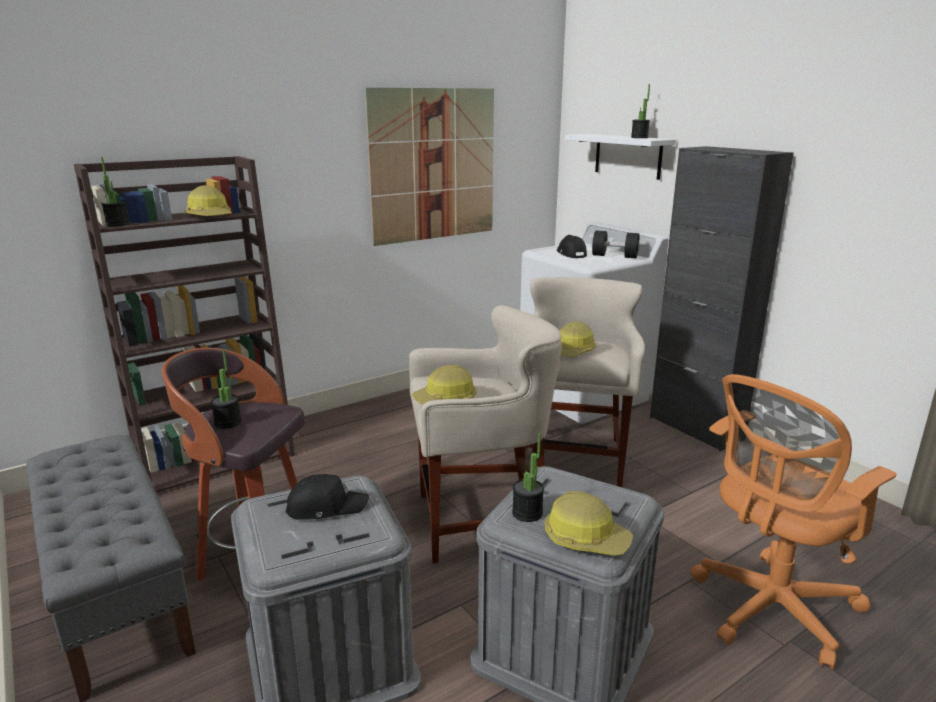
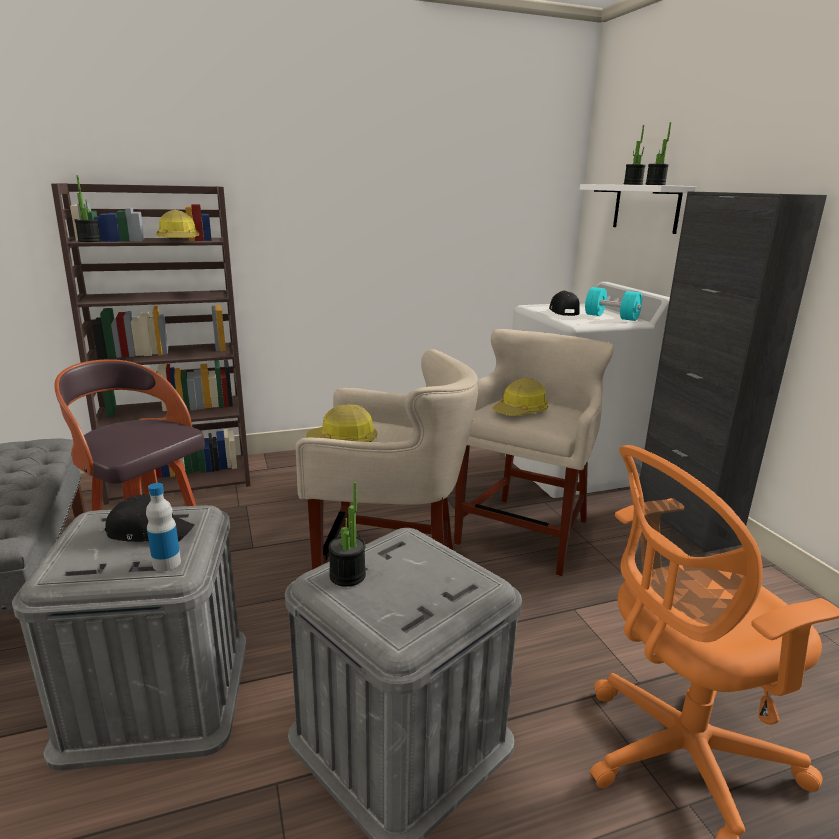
camera: 15 degrees right, 0 degrees up
(228, 423) = (118, 435): potted plant -> potted plant (633, 184)
(367, 531) = (166, 563): none -> bottle
(434, 165) = (432, 211): picture -> none
(585, 538) = (390, 618): hard hat -> none
(614, 256) = (611, 317): black dumbbell -> turquoise dumbbell

